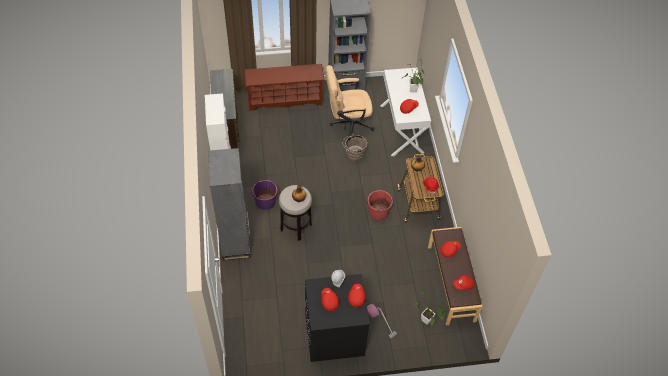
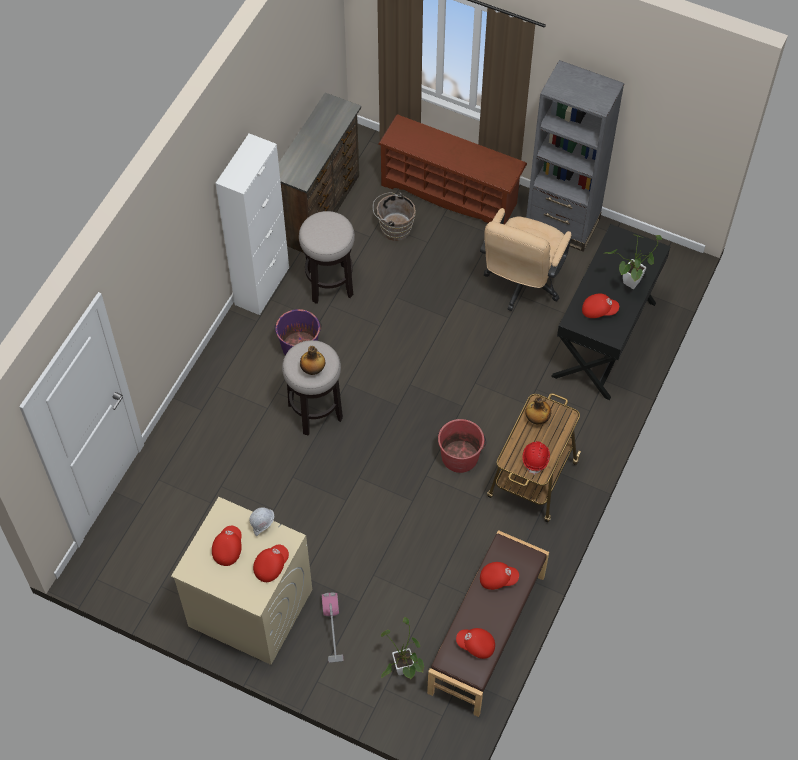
camera: 35 degrees right, 5 degrees up
(235, 242) = (211, 386): grey bookcase -> none
(258, 166) = (329, 284): none -> stool
(334, 335) = (249, 608): black washing machine -> beige washing machine
(347, 123) = (521, 284): beige office chair -> beige office chair turned 90 degrees counterclockwise
(353, 154) = (491, 342): brown bucket -> brown bucket (393, 228)
(402, 129) = (605, 339): white desk -> black desk

